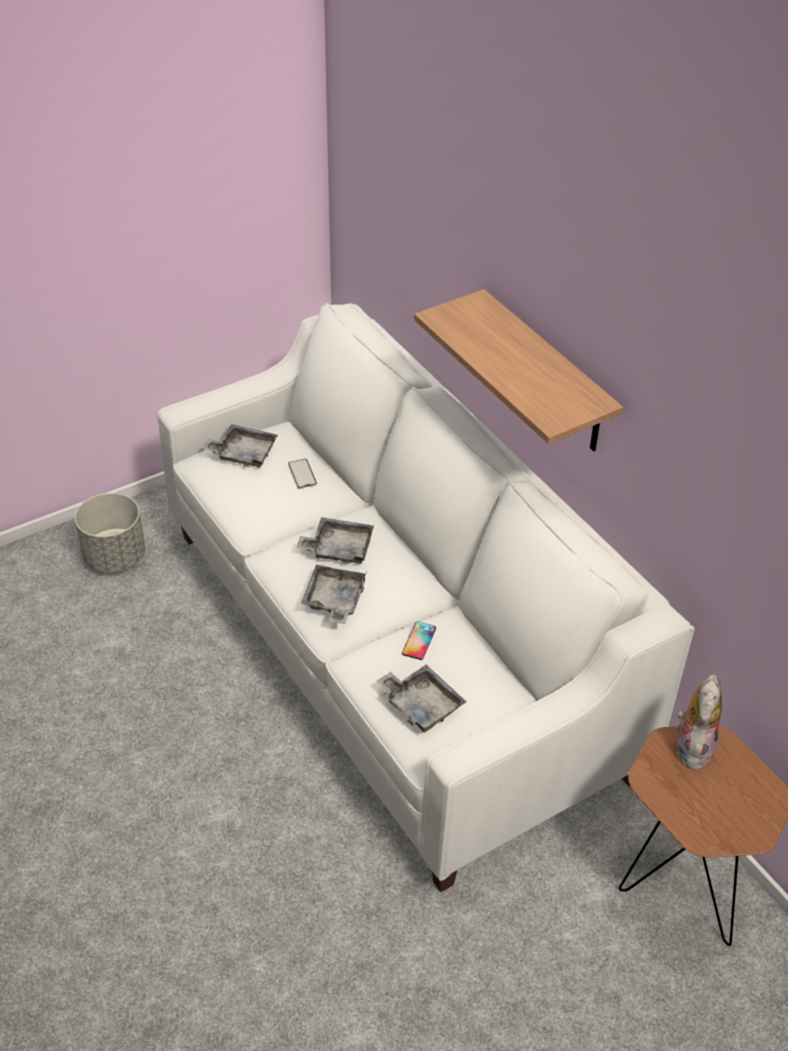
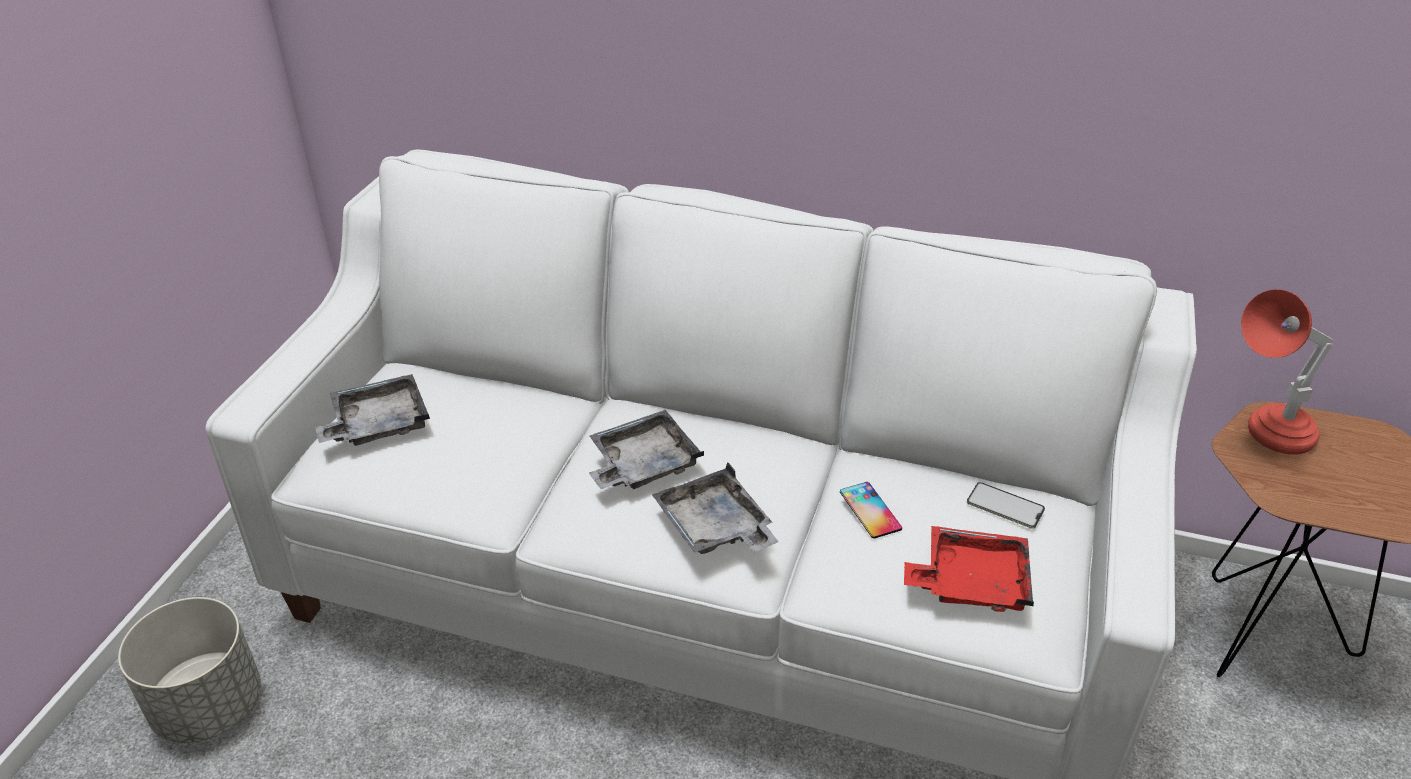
camera: 40 degrees left, 5 degrees down
(302, 474) = (488, 407): phone -> phone (1005, 506)
(421, 705) = (970, 582): grey tray -> red tray
(546, 374) = (829, 77): shelf -> none
(692, 747) = (1264, 438): plush toy -> red table lamp

